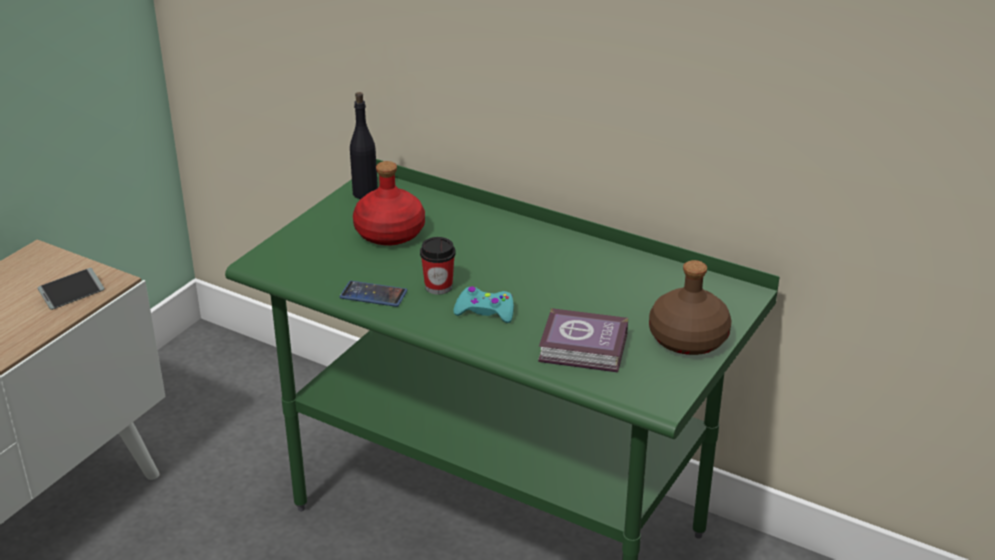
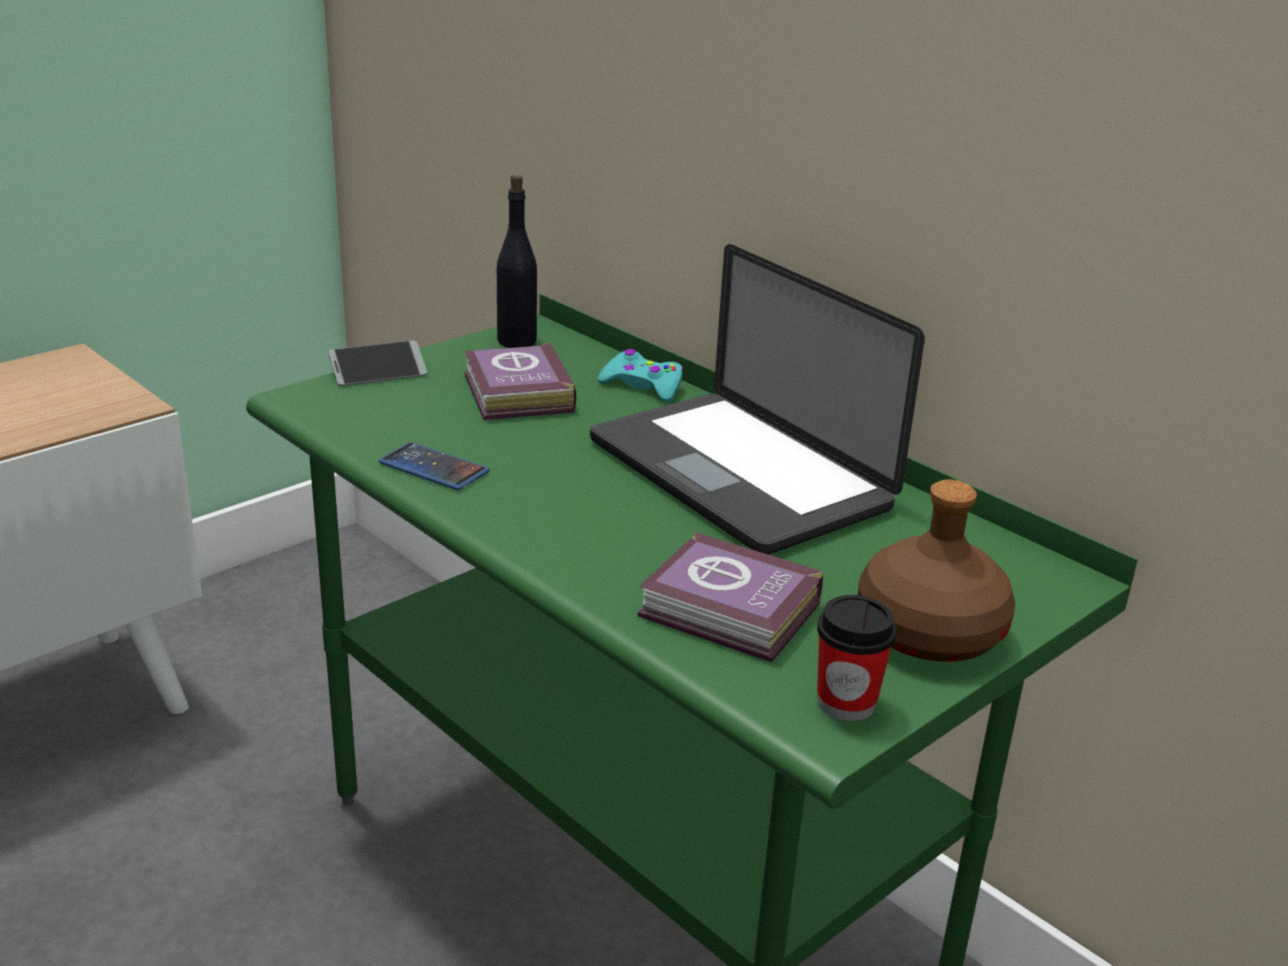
camera: 15 degrees right, 5 degrees down
(72, 294) = (68, 412): phone -> phone (378, 373)
(389, 233) = (516, 394): red bottle -> book
(438, 287) = (542, 475): cup -> cup (846, 703)
(485, 311) = (594, 523): turquoise game controller -> turquoise game controller (643, 386)
(547, 263) = (737, 474): none -> laptop

